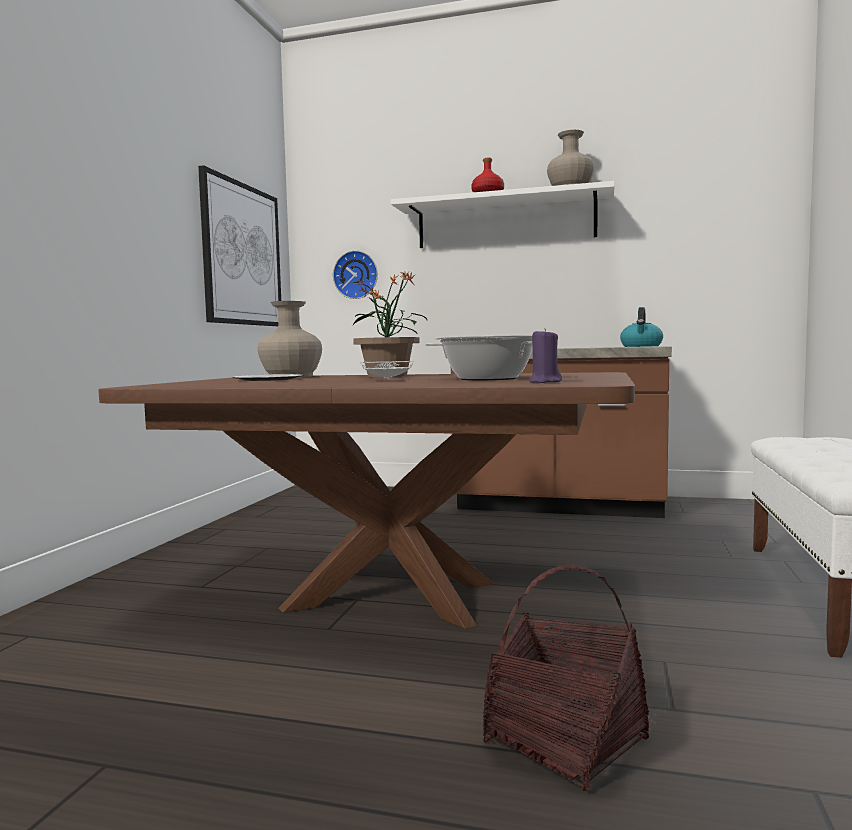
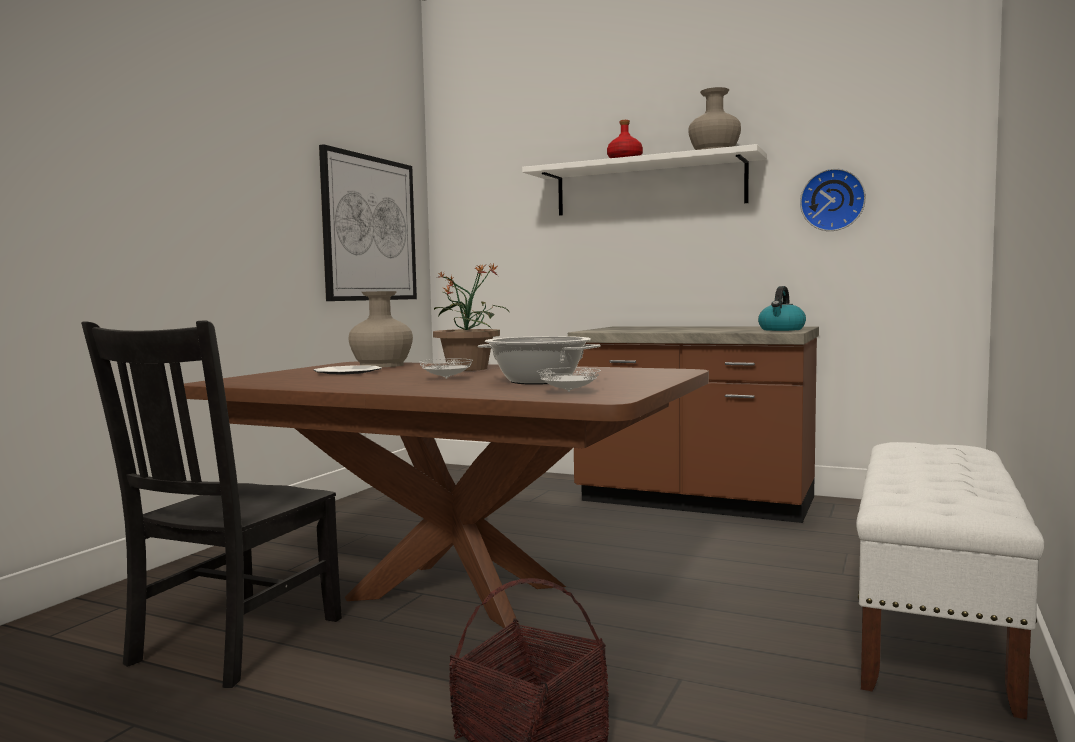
camera: 10 degrees right, 0 degrees up
(179, 664) = (232, 643): none -> black chair
(356, 275) = (494, 244): wall clock -> wall clock (832, 200)
(545, 382) = (569, 392): purple candle -> white plate

